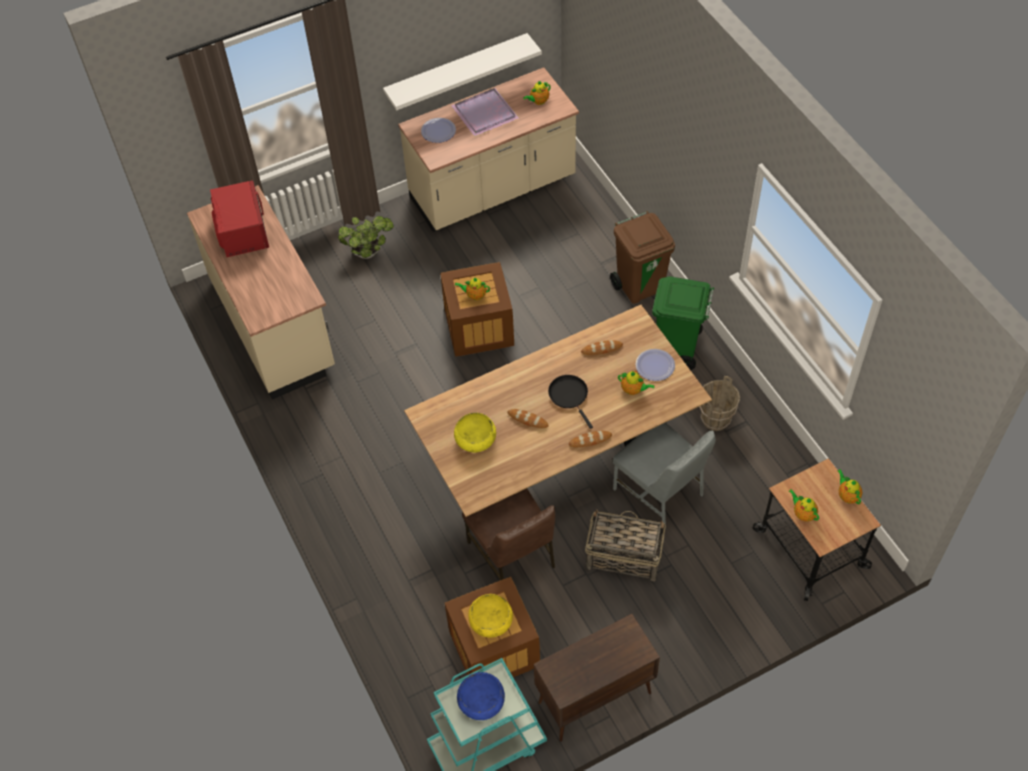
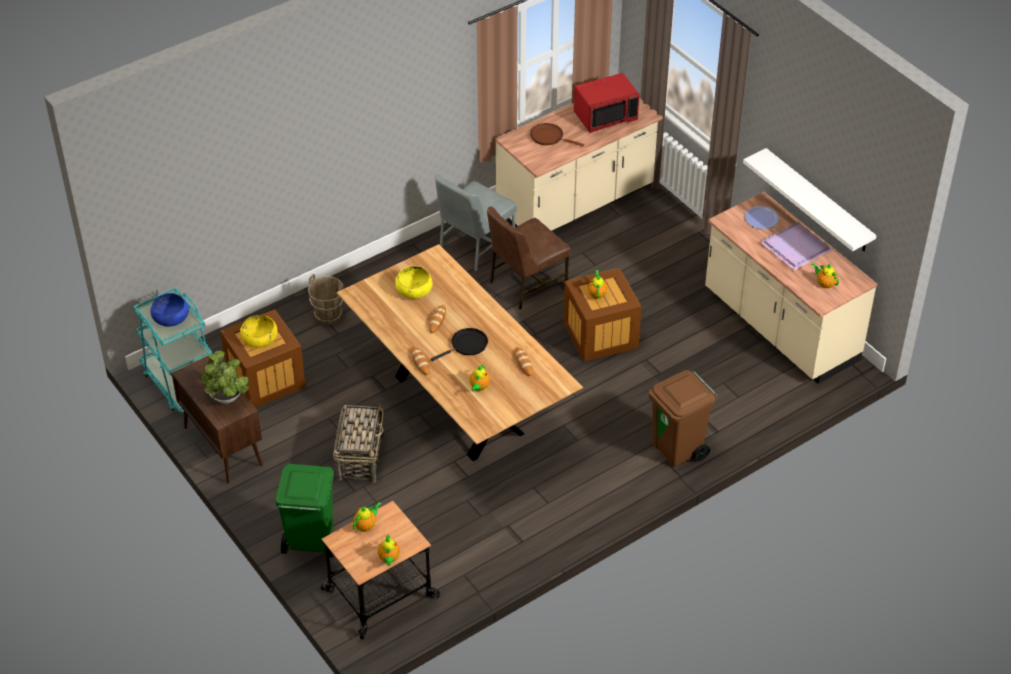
camera: 80 degrees right, 10 degrees down
(263, 284) = (549, 137): none -> brown frying pan
(369, 252) = (675, 250): potted plant -> potted plant (227, 399)
(512, 555) = (355, 382): brown chair -> brown chair (526, 284)
(655, 366) = (509, 401): plate -> none
(660, 492) = (431, 478): grey chair -> grey chair (475, 246)
(677, 349) = (603, 483): green trash can -> green trash can (310, 542)
(716, 420) = (520, 517): brown bucket -> brown bucket (328, 316)
(847, 495) = (389, 559): teapot -> teapot turned 120 degrees clockwise

